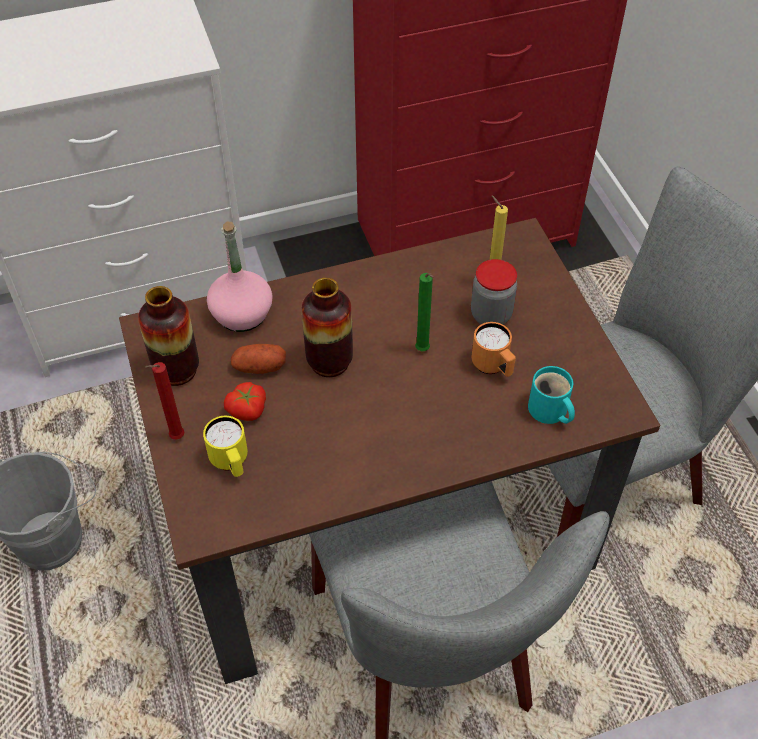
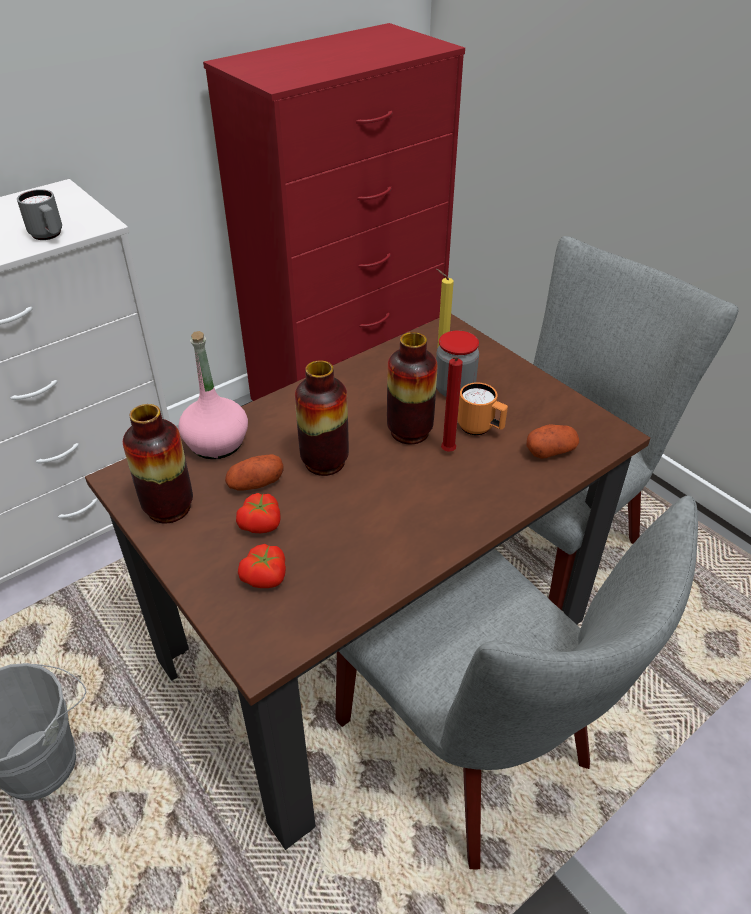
camera: 20 degrees left, 10 degrees down
(144, 66) = (49, 236): none -> grey mug
(175, 438) = (193, 571): red candle -> red candle (447, 453)
(231, 463) = (266, 578): yellow mug -> tomato
(423, 351) = (409, 432): green candle -> vase
(549, 411) = (550, 451): turquoise mug -> potato

